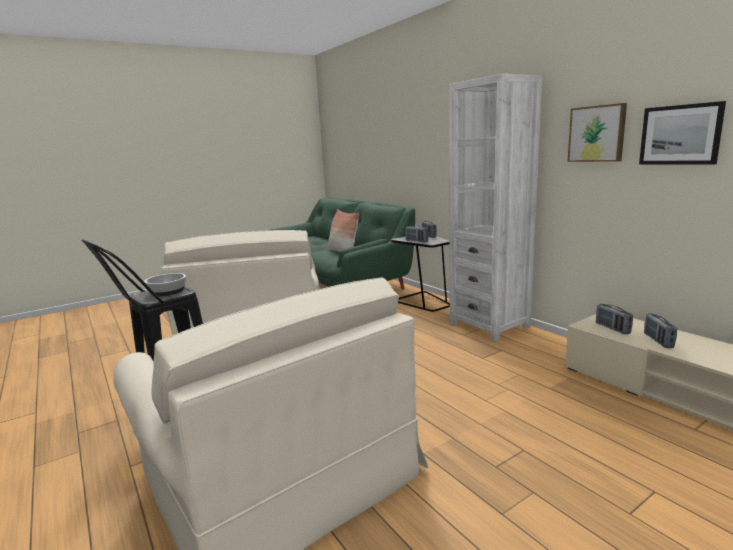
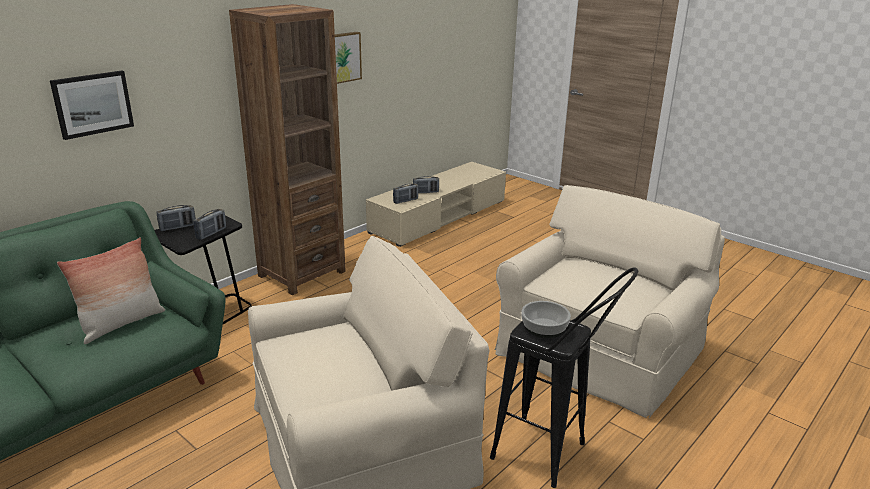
camera: 105 degrees left, 10 degrees up
(489, 324) = (301, 273): white bookcase -> brown bookcase
(680, 135) = (387, 54): picture -> picture (93, 104)

